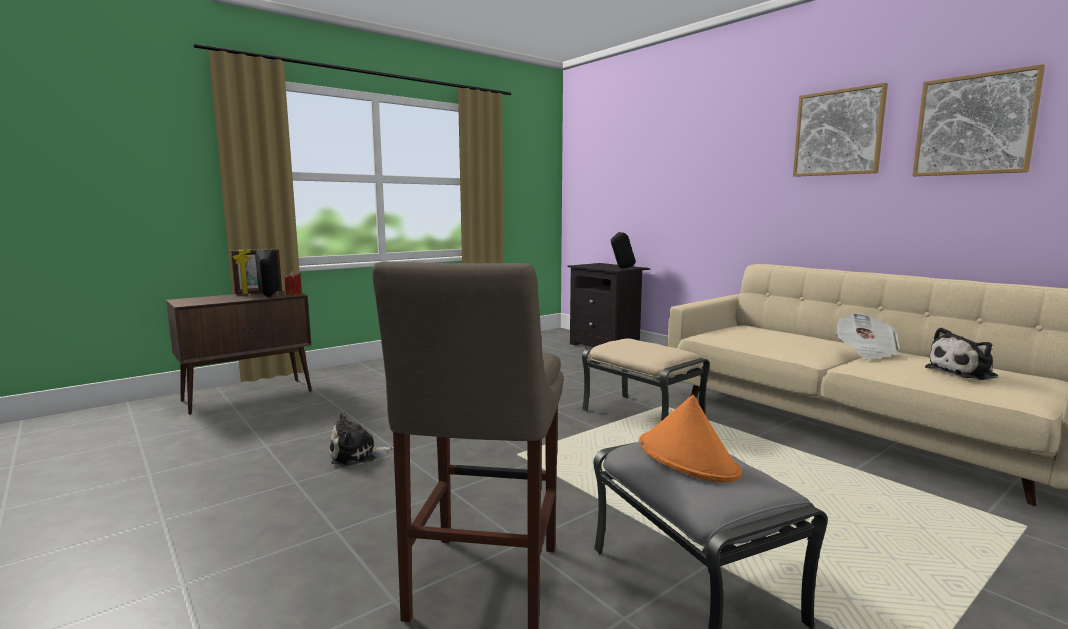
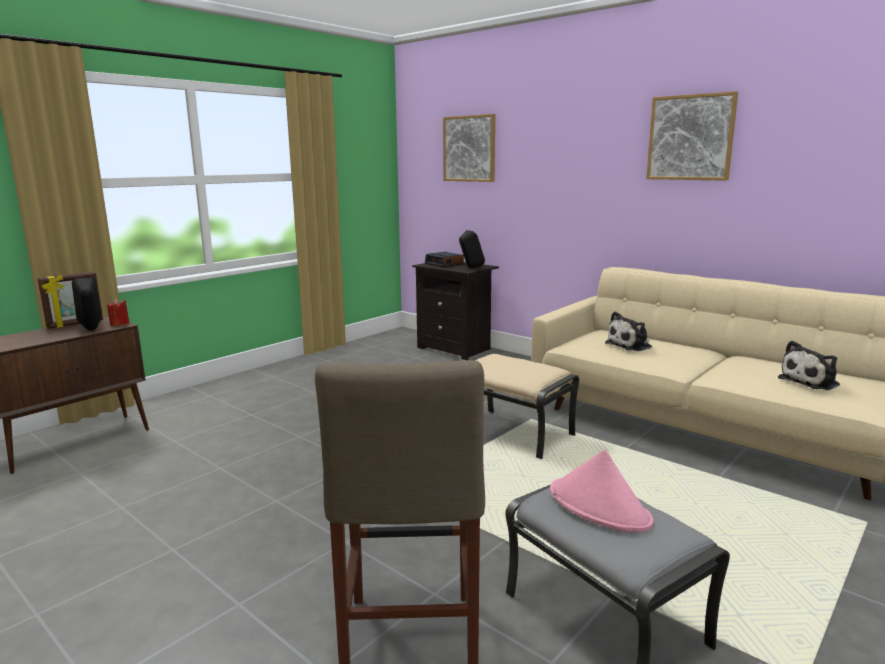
camera: 10 degrees left, 5 degrees up
(356, 455) = (230, 509): plush toy -> plush toy (630, 345)
(598, 265) = (444, 263): none -> alarm clock
(687, 458) = (599, 506): orange hat -> pink hat
(865, 352) = (722, 361): newspaper -> none
(974, 125) = (817, 139): picture -> picture (469, 148)

